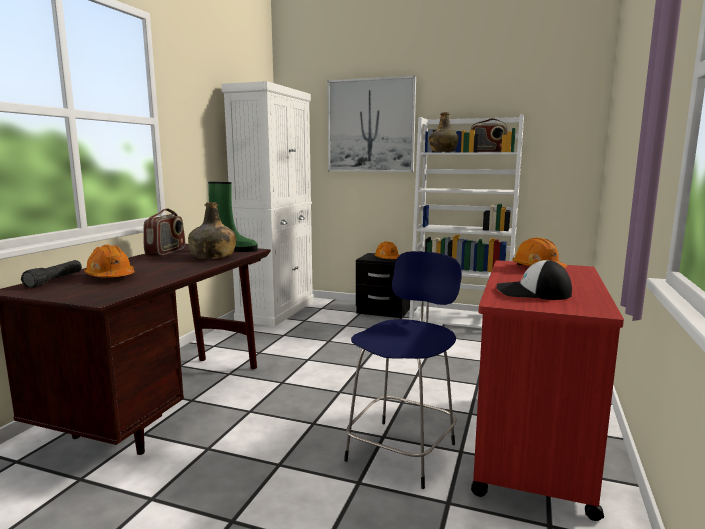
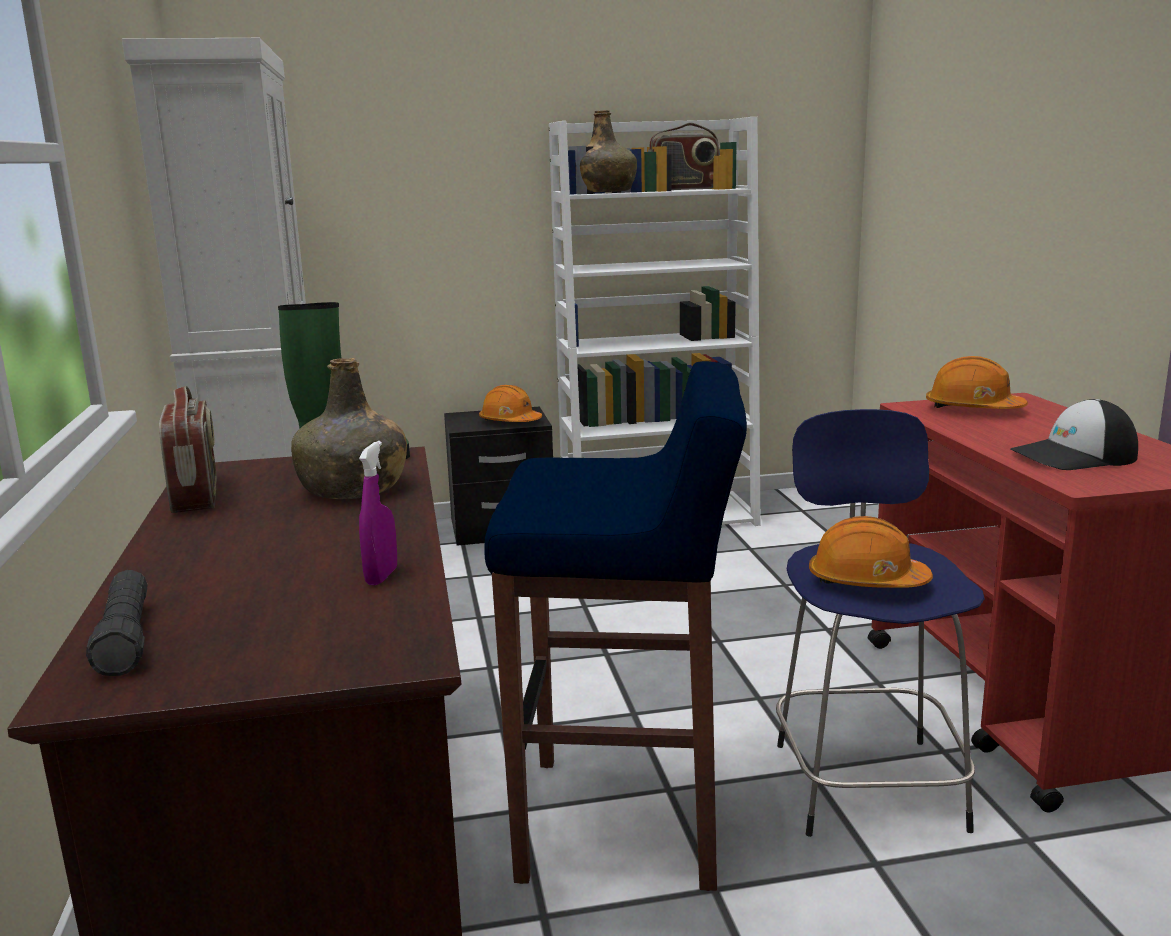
camera: 30 degrees left, 5 degrees up
(110, 277) = (253, 593): orange hard hat -> orange hard hat (866, 581)
(153, 280) = (381, 576): none -> purple spray bottle
(280, 428) = (625, 822): none -> blue stool
(370, 126) = (427, 136): picture -> none

